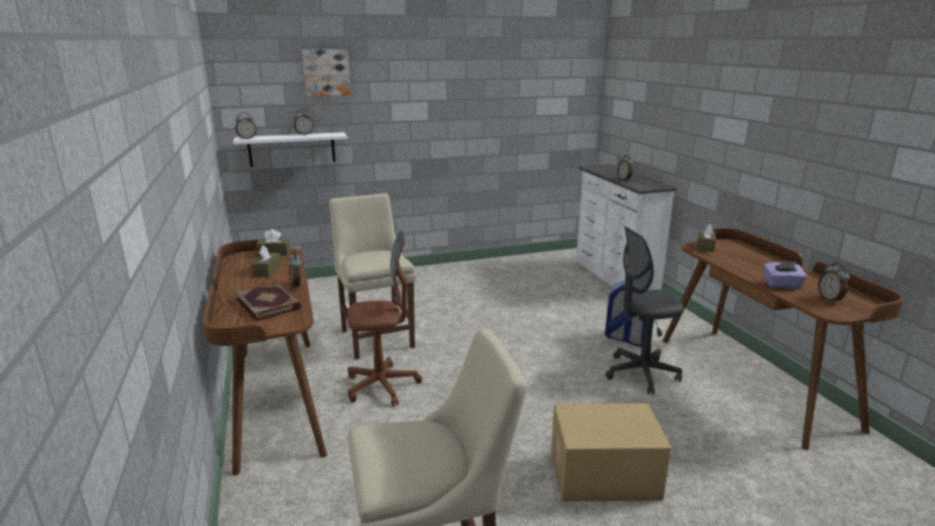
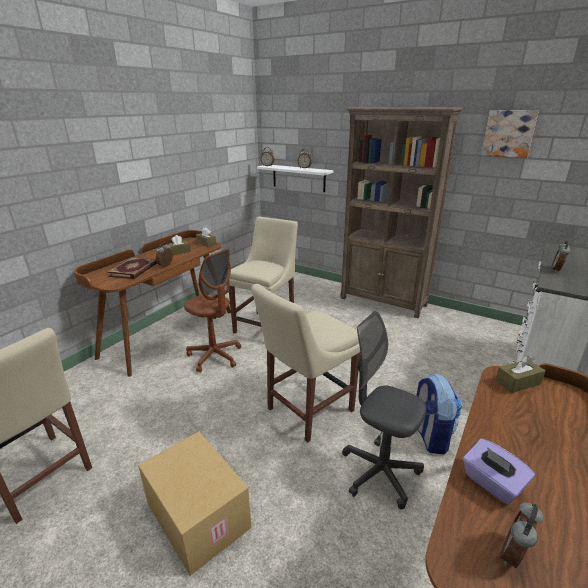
camera: 50 degrees right, 5 degrees up
(326, 72) = (326, 121): picture -> picture (508, 133)
(441, 272) = (383, 301): none -> brown bookcase
(539, 372) = (306, 411): none -> beige chair

